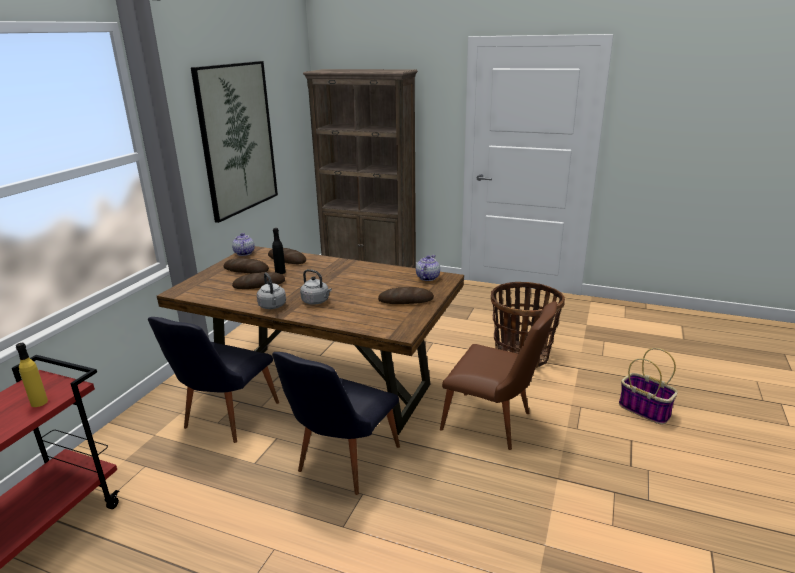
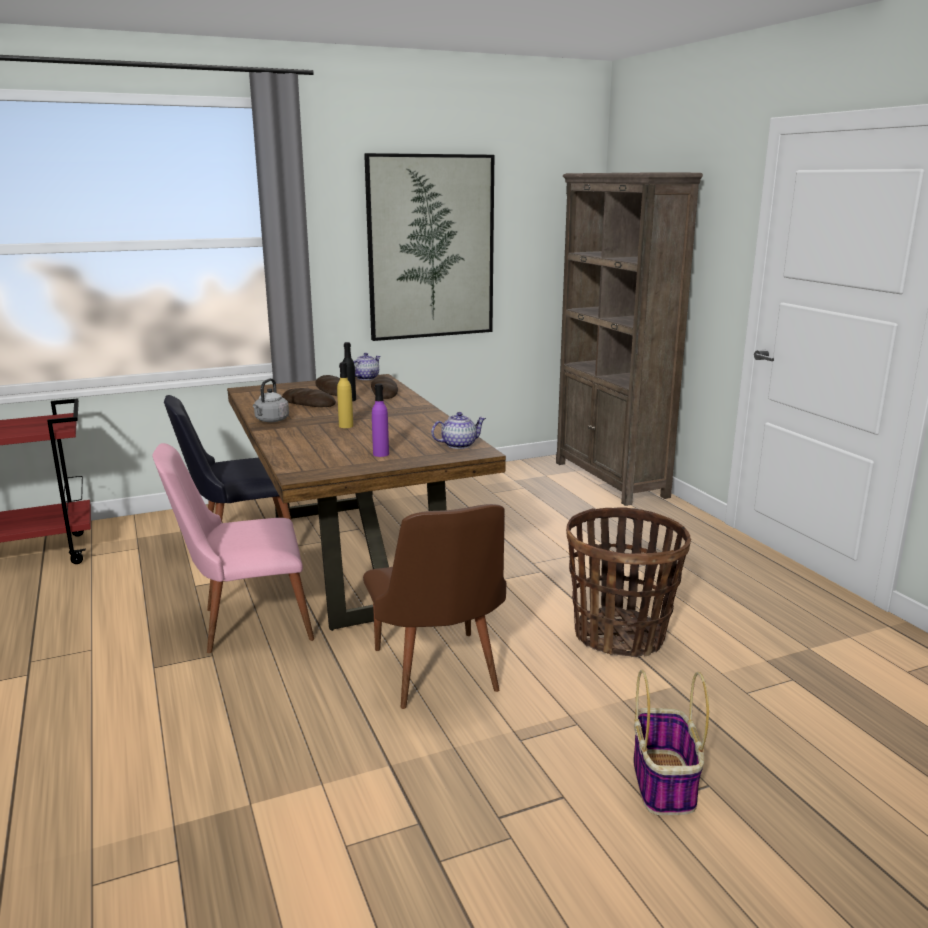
camera: 45 degrees right, 5 degrees down
(39, 402) = (29, 429): yellow bottle -> yellow bottle (346, 426)
(316, 301) = (310, 429): grey kettle -> none
(341, 464) = (244, 624): black chair -> pink chair
(406, 300) = (381, 454): bread -> purple bottle

